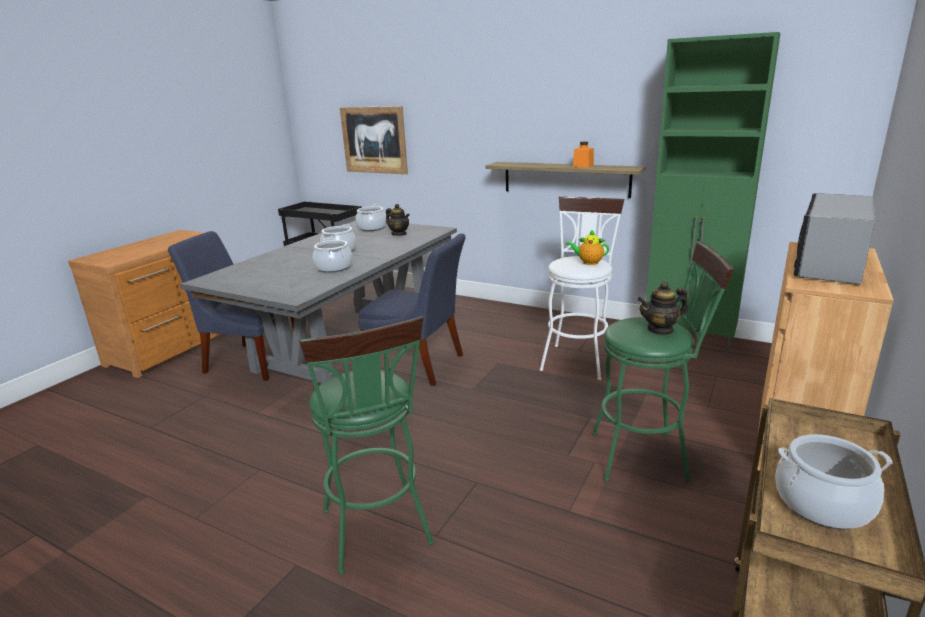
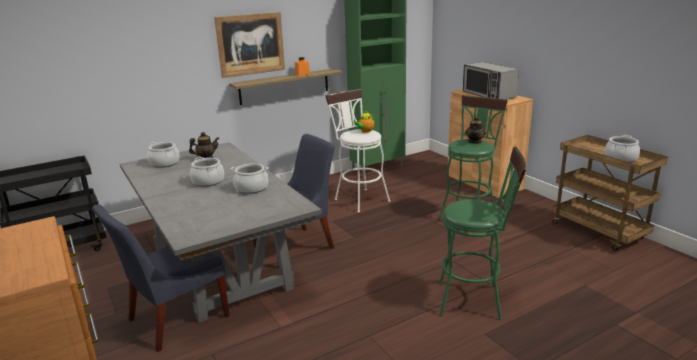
camera: 60 degrees left, 0 degrees up
(374, 140) = (93, 84): picture -> picture (250, 44)

